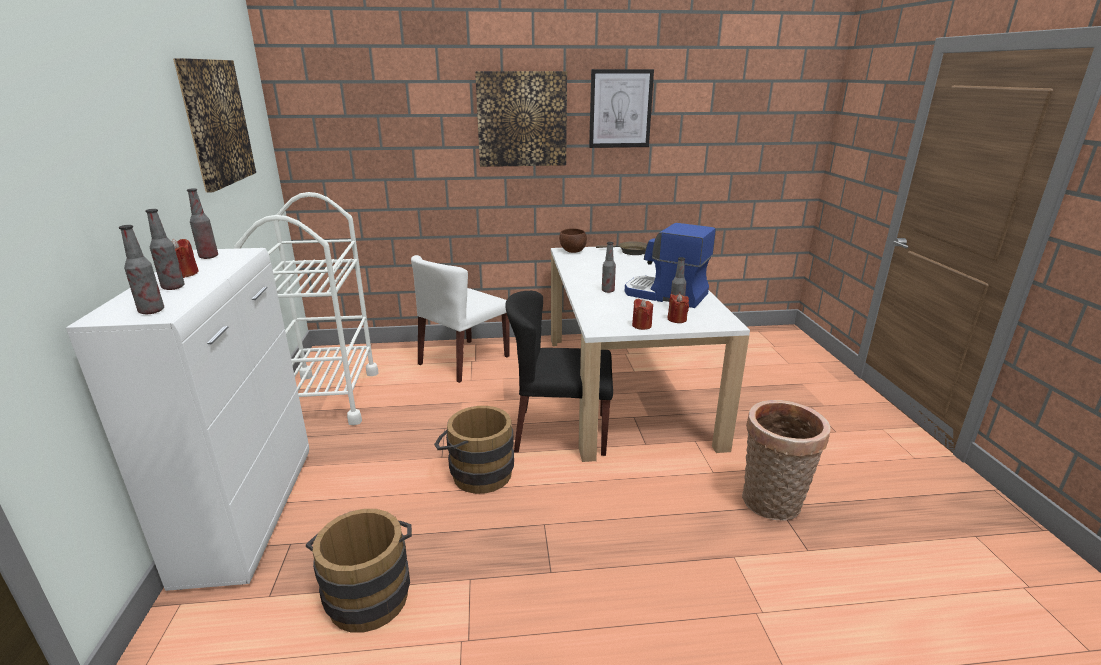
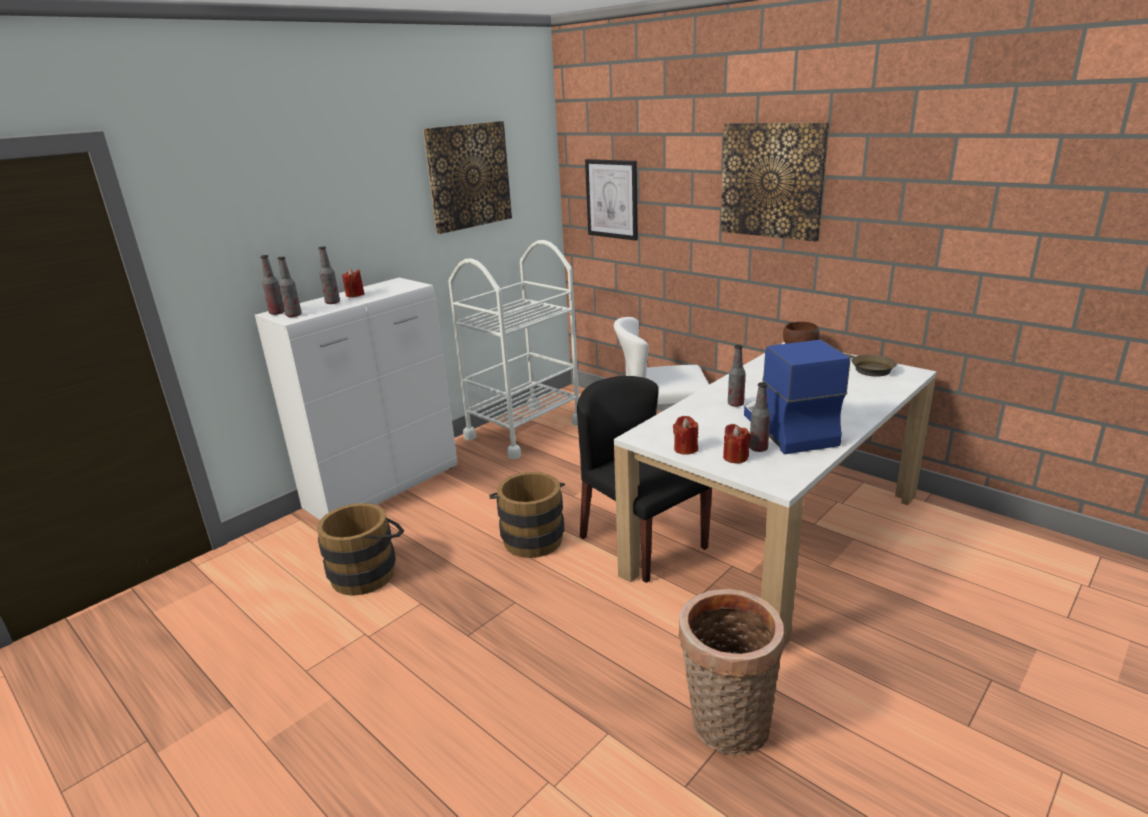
camera: 50 degrees right, 0 degrees up
(209, 257) = (392, 285): bottle -> bottle (277, 313)
(620, 109) = (898, 173): picture -> picture (612, 199)

